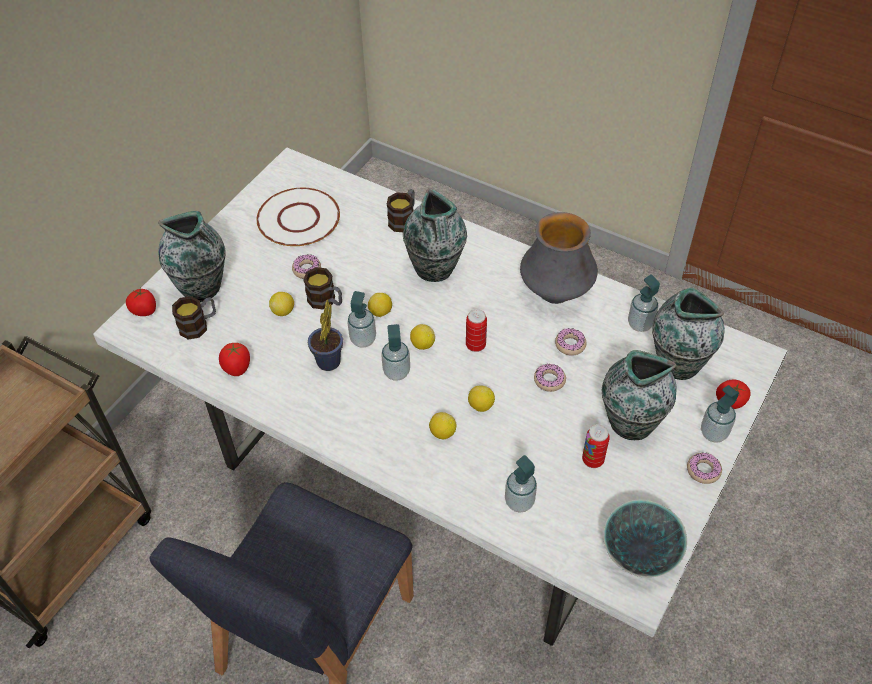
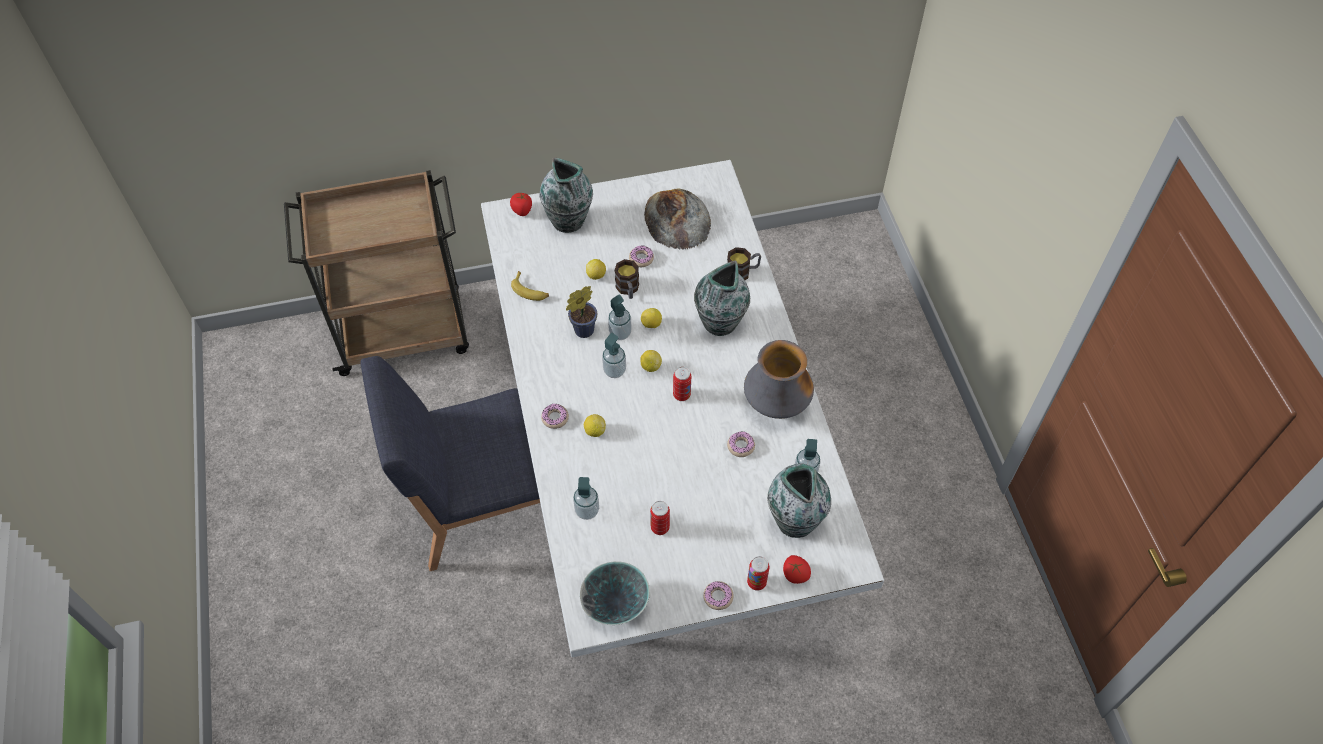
camera: 45 degrees right, 5 degrees up
(199, 325) = (540, 245): mug -> none
(237, 368) = (530, 290): tomato -> banana
(299, 219) = (677, 219): white plate -> bread
(480, 406) = (637, 435): lemon -> none
(549, 380) = (698, 457): donut -> donut (555, 418)
(630, 423) = (712, 527): vase -> none
(713, 433) = (756, 582): soap dispenser -> can

